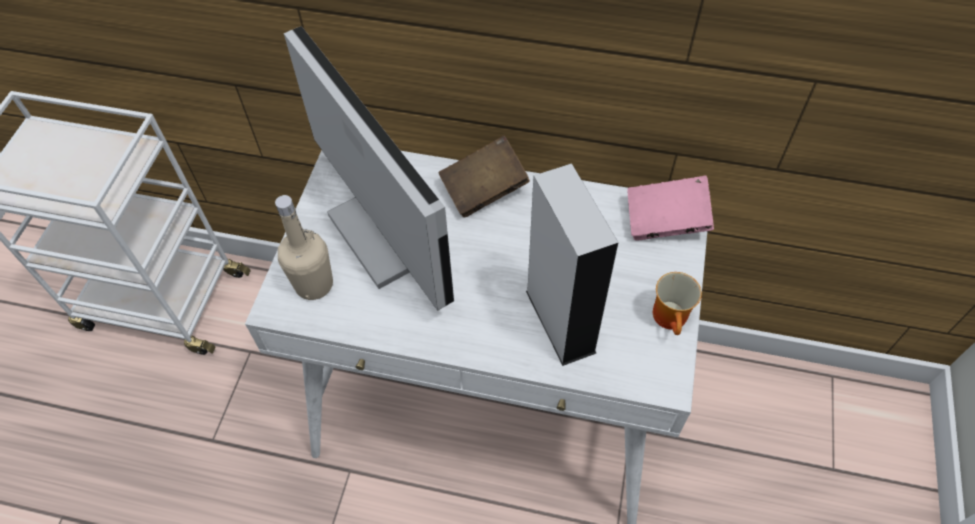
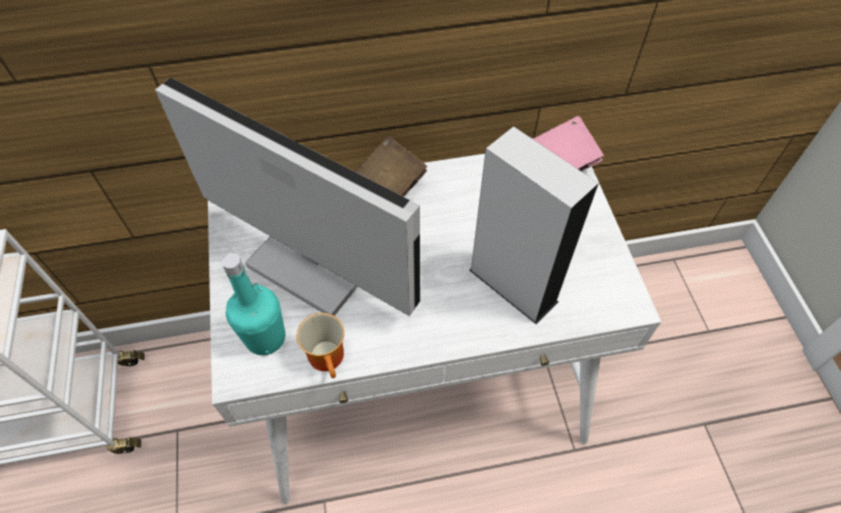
camera: 25 degrees left, 0 degrees up
(314, 284) = (265, 337): beige bottle -> turquoise bottle
(673, 318) = (604, 248): mug -> mug (330, 358)

